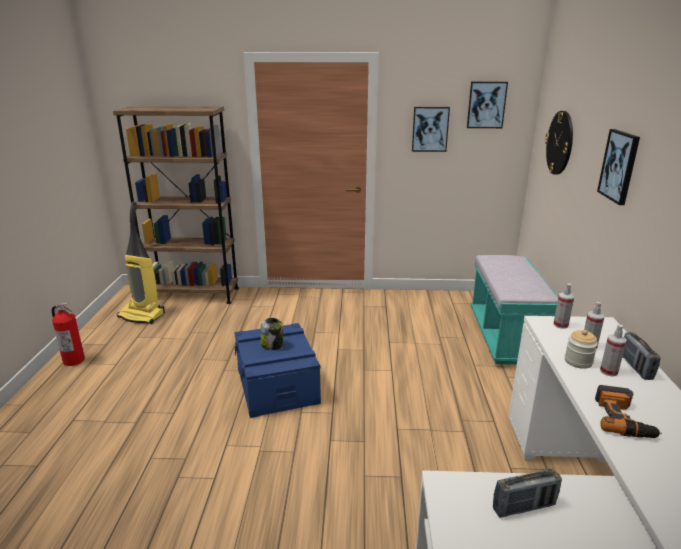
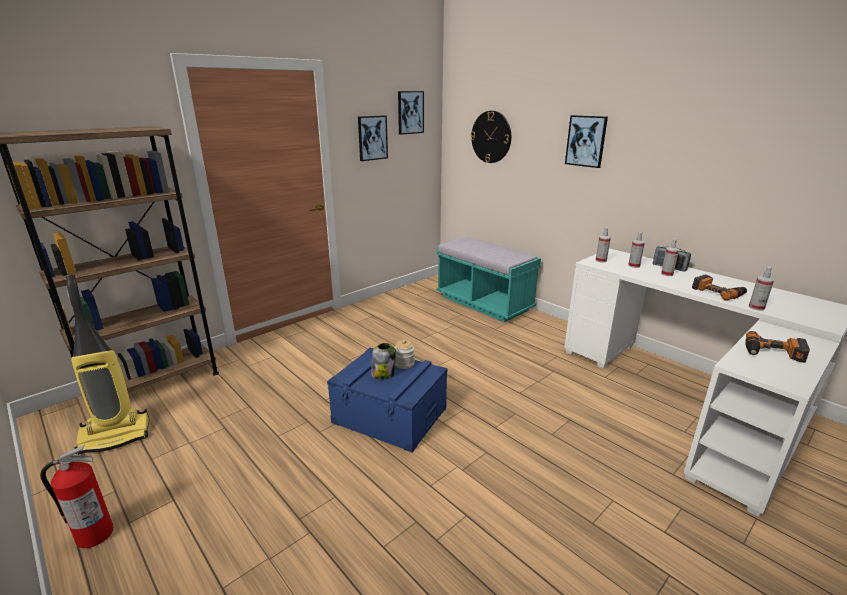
camera: 45 degrees left, 0 degrees up
(524, 507) = (773, 353): radio -> power drill
(578, 361) = (648, 275): jar -> jar (404, 364)
(627, 459) = (756, 307): none -> spray bottle

